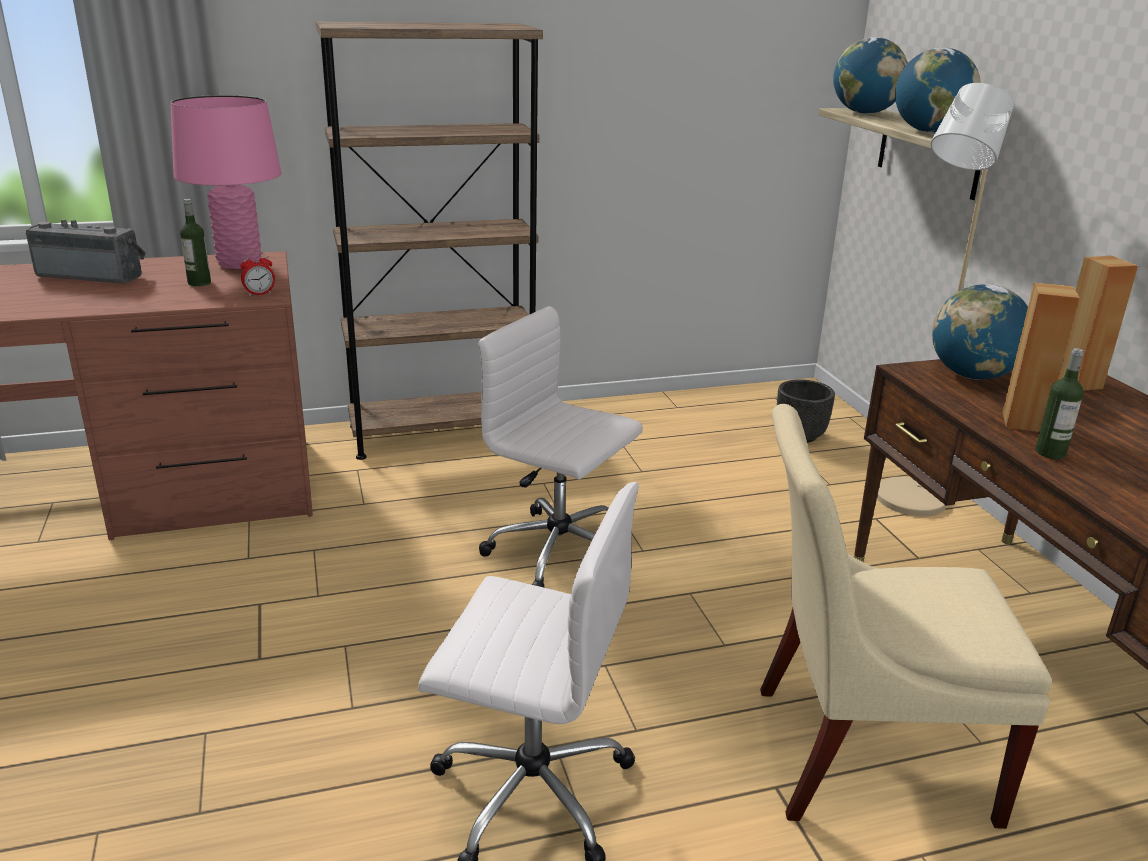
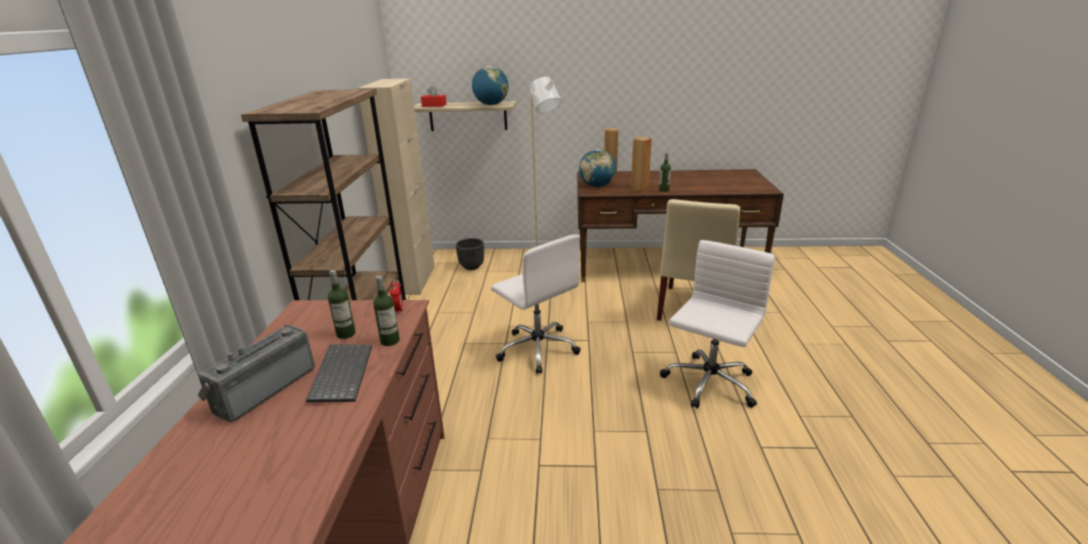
camera: 70 degrees left, 0 degrees up
(112, 295) = (340, 373): none -> keyboard
(179, 302) = (390, 341): none -> bottle
(240, 263) = (308, 318): pink table lamp -> none
(560, 552) = (537, 349): white office chair -> white office chair turned 90 degrees counterclockwise
(706, 401) = (414, 280): none -> beige cabinet
(864, 113) = (434, 105): globe -> red tissue box

